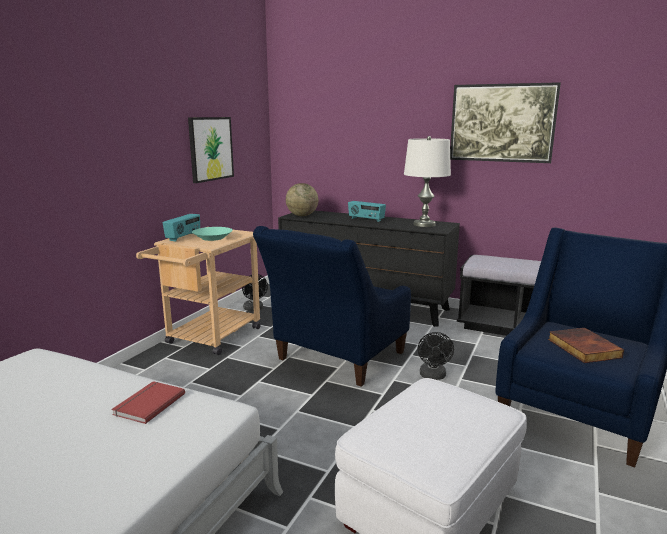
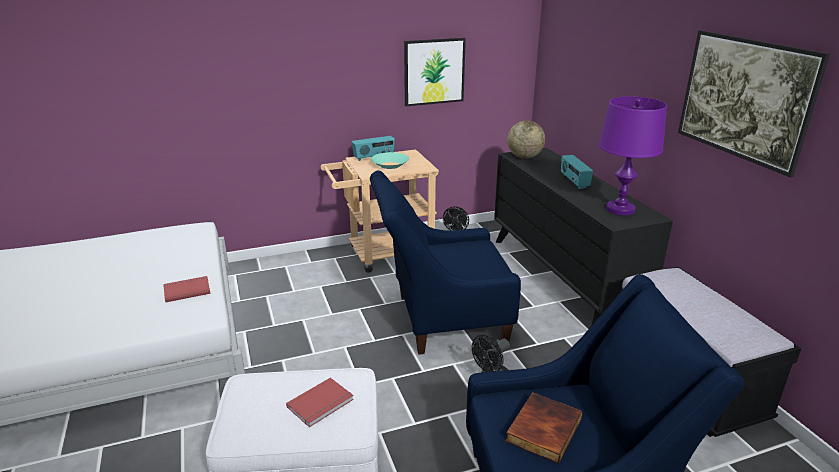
camera: 45 degrees right, 10 degrees up
(424, 224) = (620, 209): white table lamp -> purple table lamp
(456, 410) = (321, 404): none -> red book

